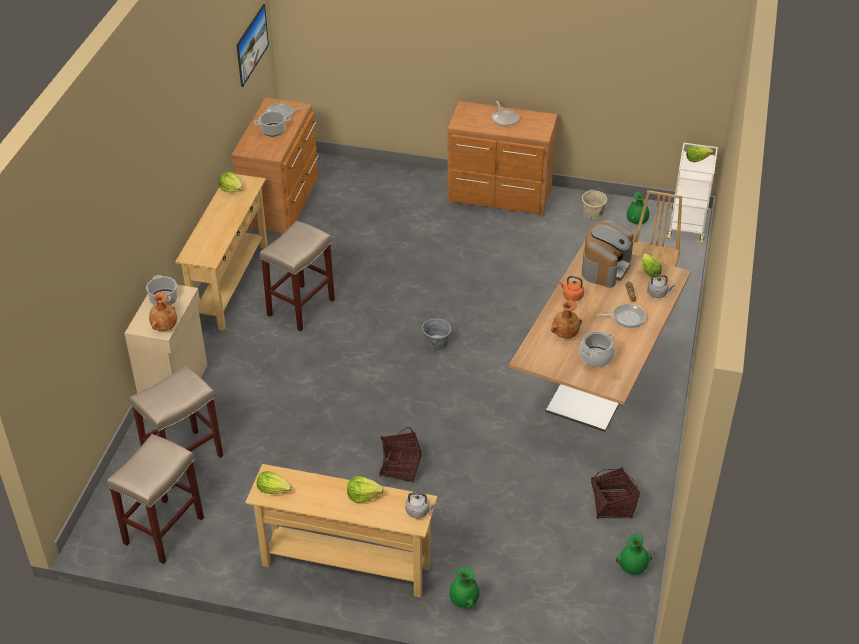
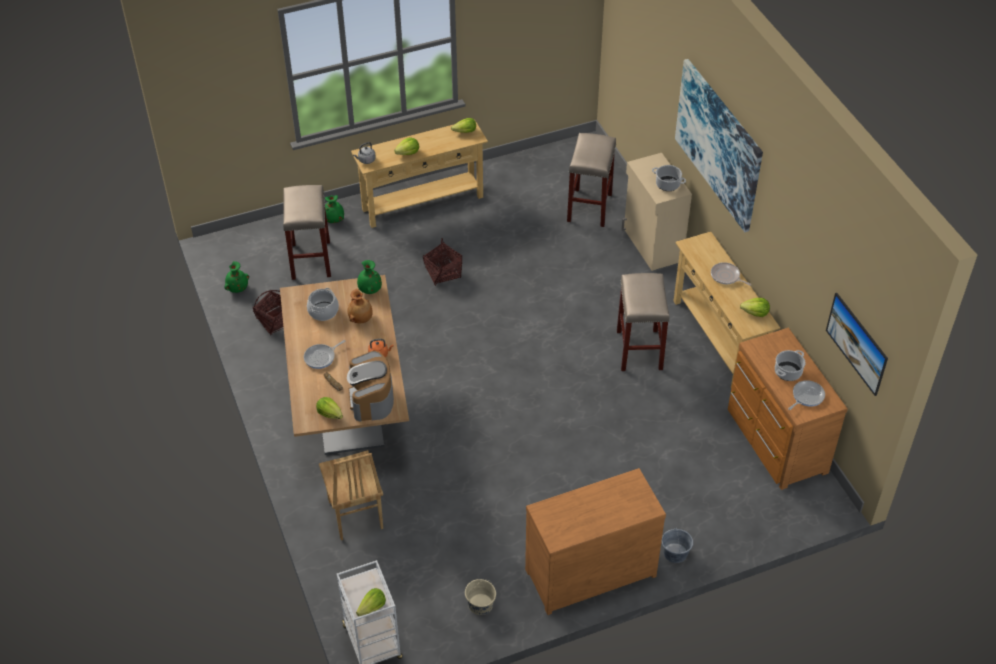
camera: 145 degrees right, 5 degrees up
(152, 176) = (718, 144): none -> picture
(163, 531) = (550, 167): beige stool -> beige stool (310, 259)
(164, 326) = (642, 168): brown vase -> none
(436, 342) = (503, 377): grey bucket -> grey bucket (675, 553)
(504, 119) = (596, 513): frying pan -> frying pan (726, 276)
(637, 222) = (427, 618): green vase -> green vase (369, 289)
(658, 293) = (309, 394): grey kettle -> none

